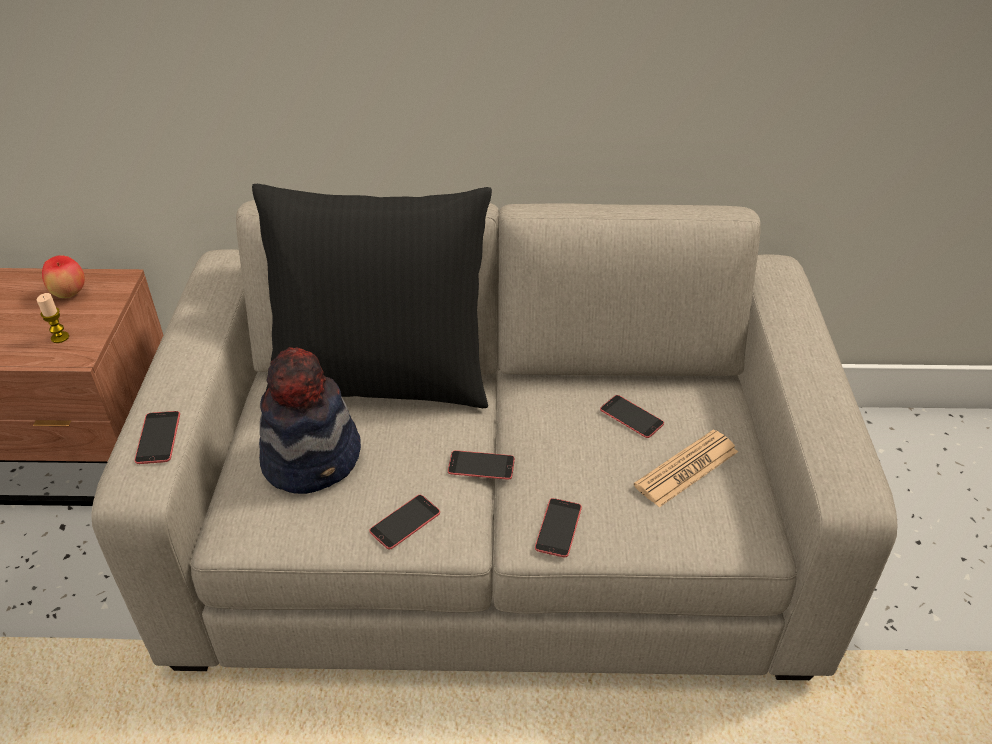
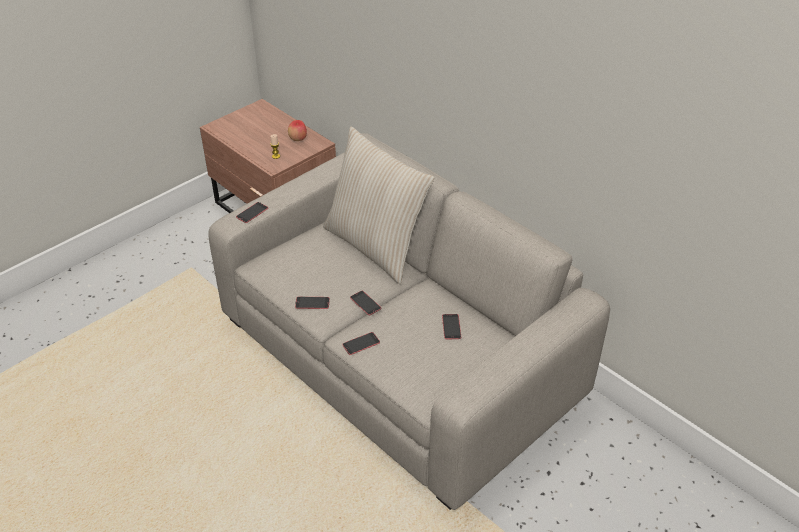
camera: 45 degrees right, 0 degrees up
(313, 457) = (311, 259): hat -> none
(382, 379) = (376, 246): black pillow -> beige pillow
(686, 469) = (441, 360): newspaper -> none

